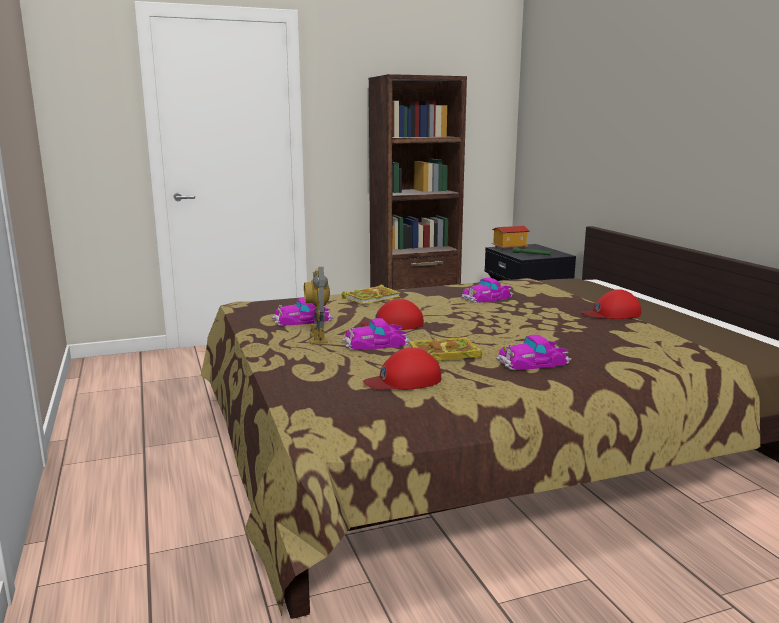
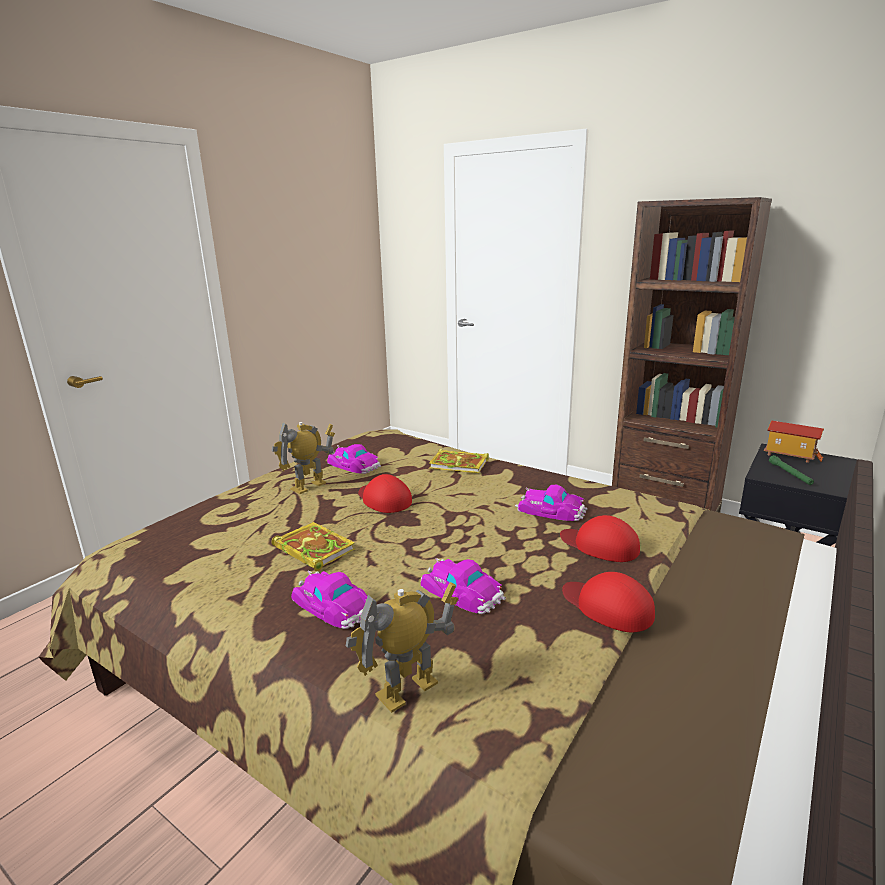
camera: 55 degrees right, 5 degrees up
(376, 343) = (317, 511): toy car -> toy car (461, 591)
(404, 380) = (223, 556): red cap -> red cap (600, 545)
(645, 363) = (408, 690): none -> toy robot

